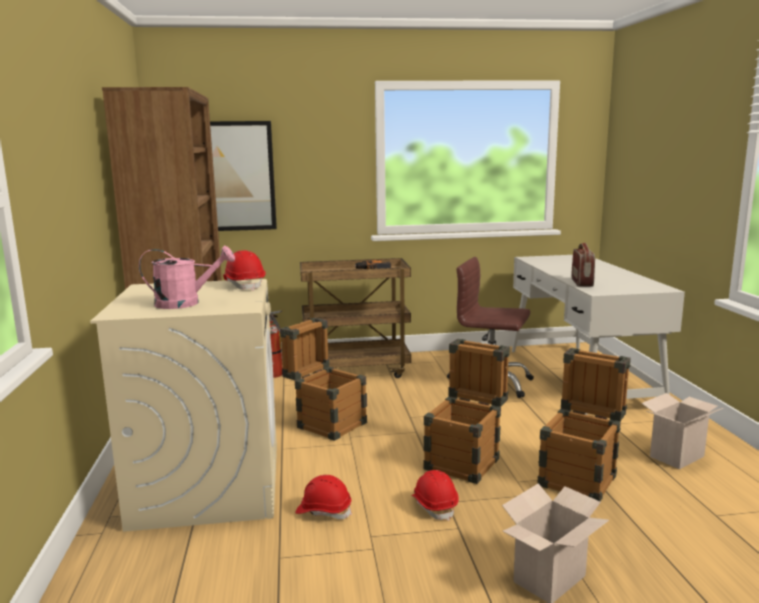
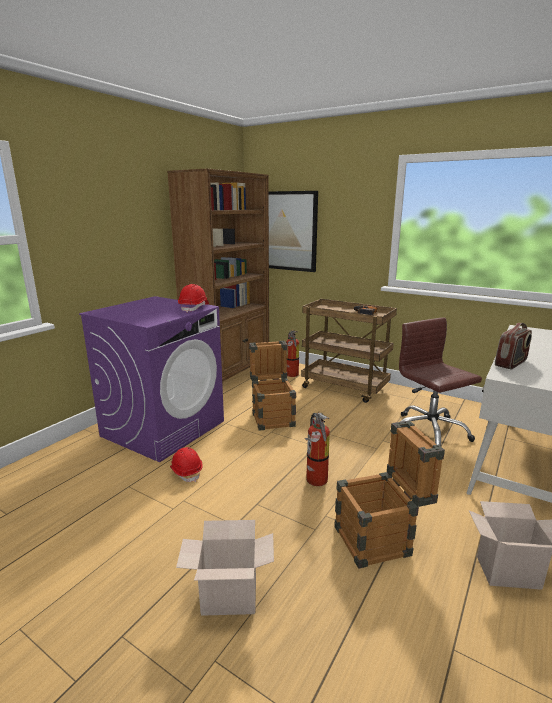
camera: 40 degrees right, 5 degrees up
(186, 303) = (137, 313): pink watering can -> none
(208, 484) = (164, 428): beige washing machine -> purple washing machine
(434, 505) = (245, 502): red hard hat -> none
(466, 460) = (316, 481): crate -> fire extinguisher

